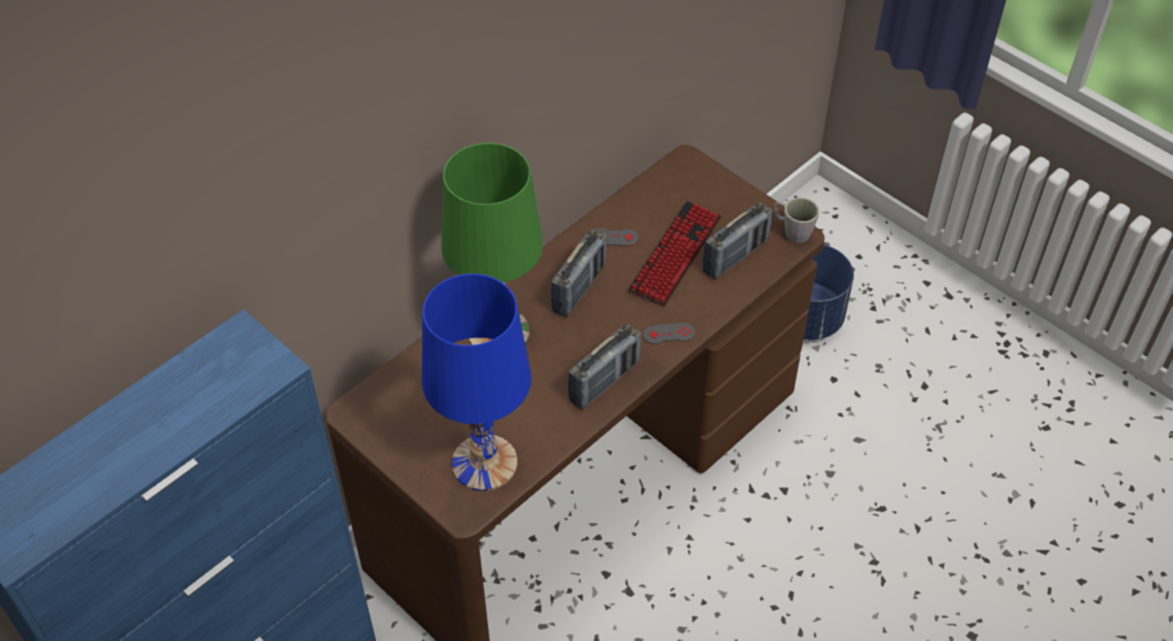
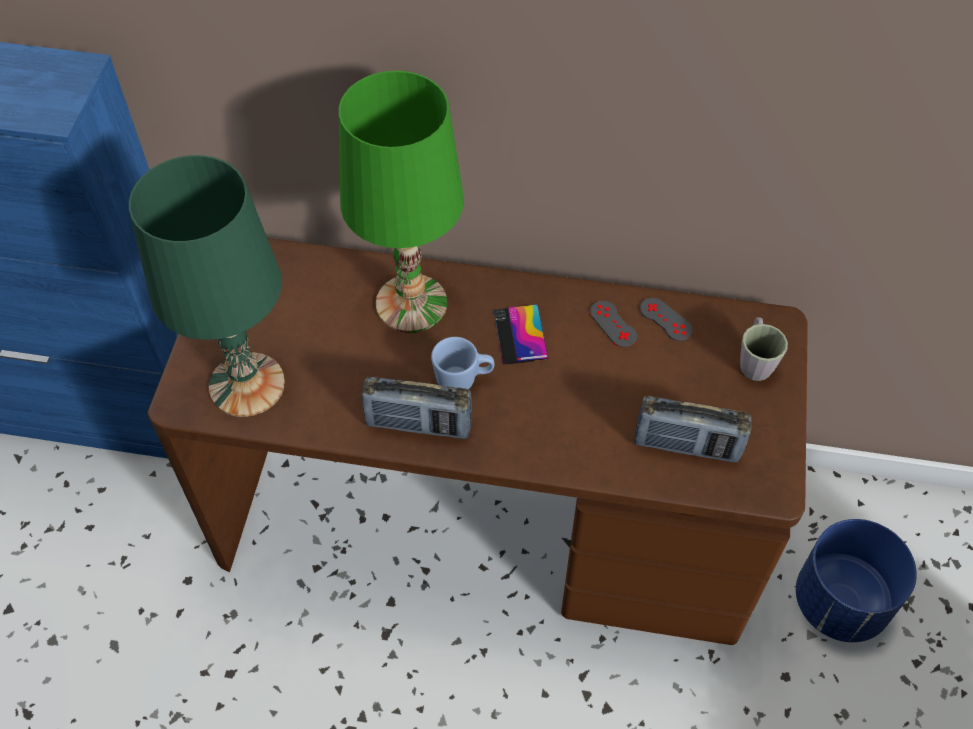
camera: 55 degrees right, 5 degrees up
(483, 462) = (246, 384): blue table lamp -> green table lamp
(579, 289) = (520, 334): radio -> phone
(589, 338) = (463, 380): none -> blue mug
(669, 334) = (526, 445): grey game controller -> grey game controller (665, 319)
(675, 254) = (639, 390): keyboard -> none
(792, 231) = (774, 480): grey mug -> grey mug (755, 361)

